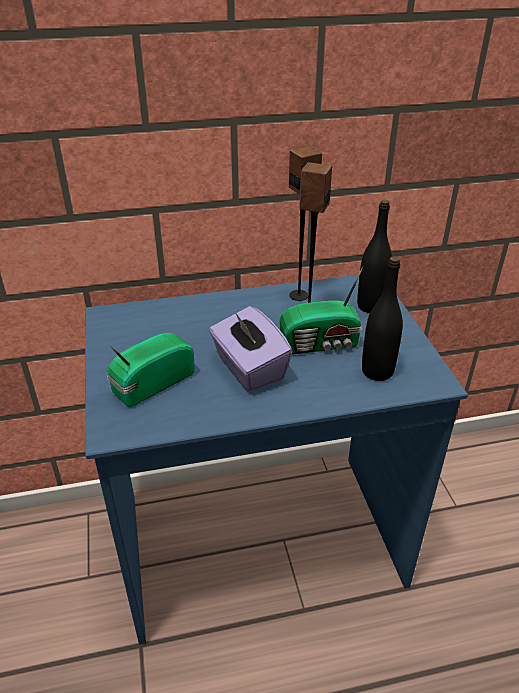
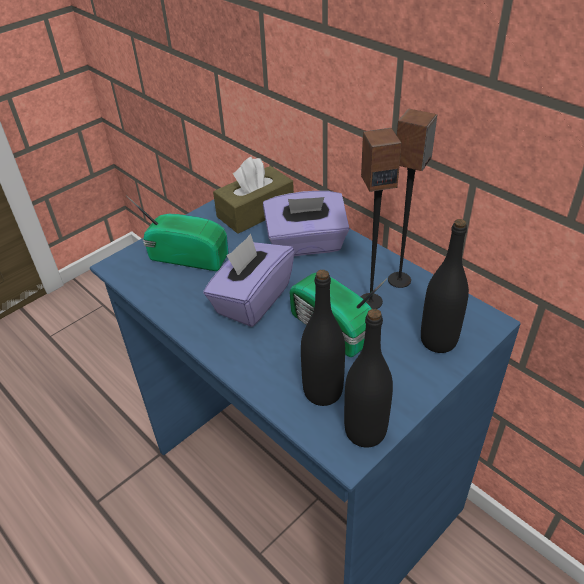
camera: 60 degrees right, 5 degrees up
(137, 325) = (255, 211): none -> brown tissue box
(213, 317) = (306, 244): none -> purple tissue box
(426, 368) = (365, 431): none -> black bottle

